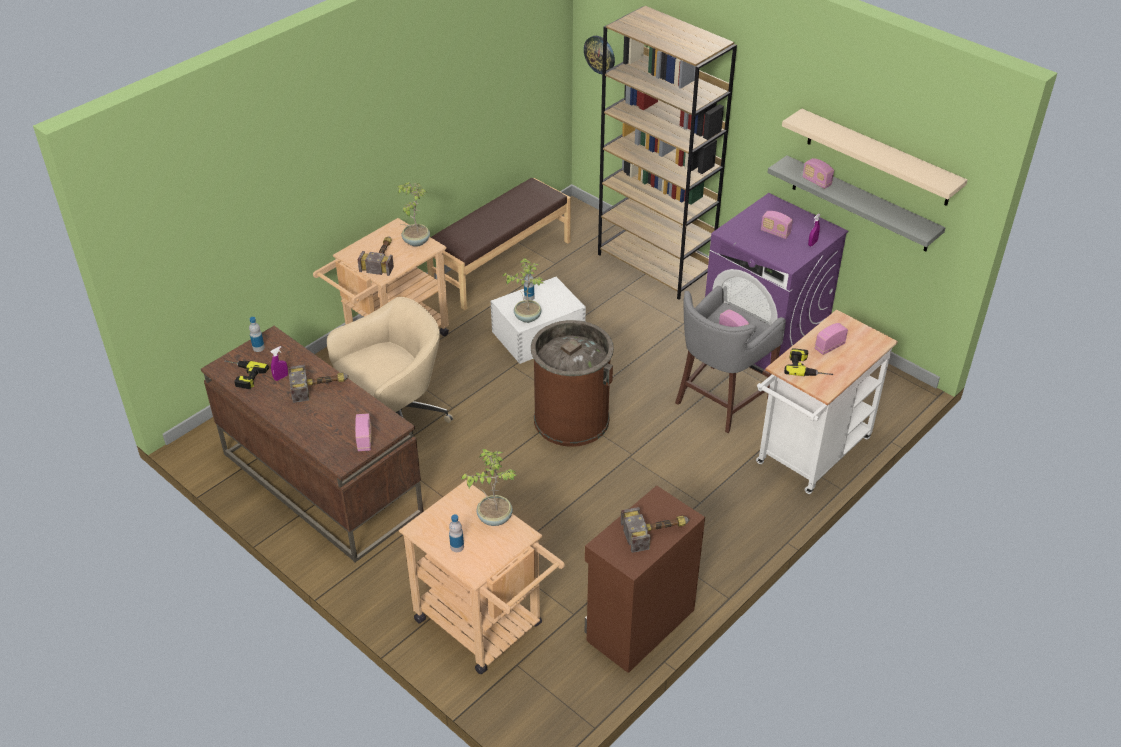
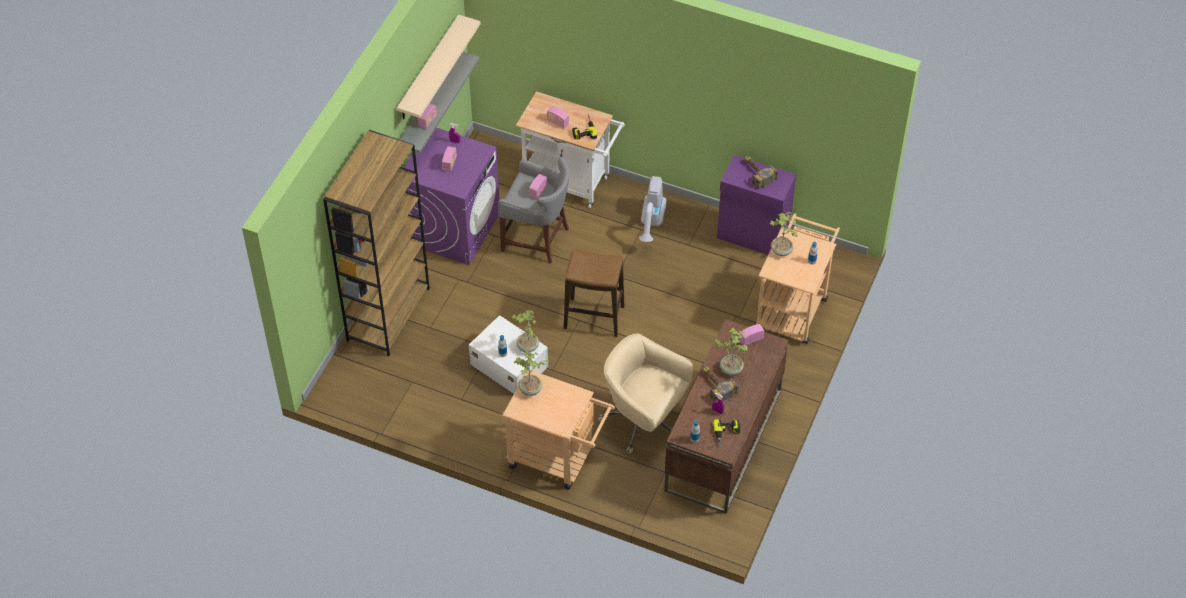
camera: 110 degrees left, 10 degrees up
(333, 407) = (731, 369): none -> potted plant
(382, 258) = (561, 402): hammer -> none
(500, 264) = (427, 419): brown bench -> none
(571, 419) = (594, 317): brown trash can -> stool
(600, 54) = (301, 277): wall clock -> none
(638, 624) = (753, 236): brown cabinet -> purple cabinet
(705, 516) = (651, 224): none -> vacuum cleaner

